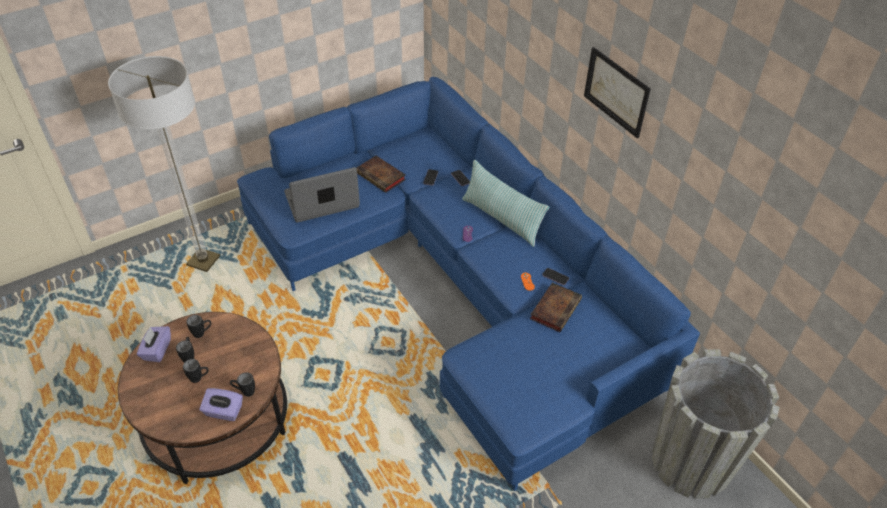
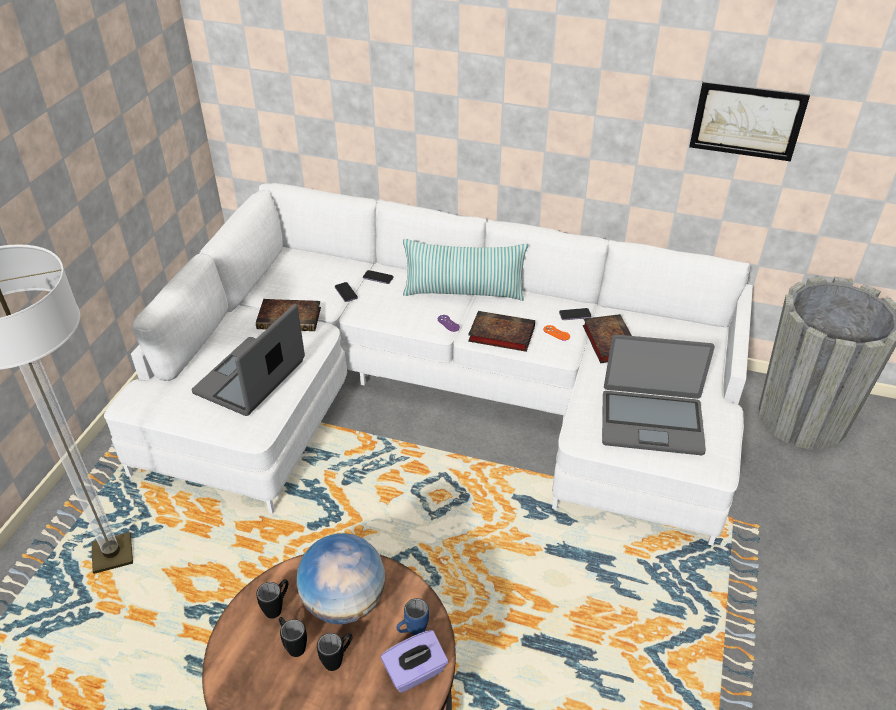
camera: 40 degrees left, 5 degrees down
(157, 350) = (239, 670): purple tissue box -> none
(232, 353) = (344, 602): none -> globe
(244, 392) = (412, 631): black mug -> blue mug
(458, 281) = (440, 394): blue sofa -> white sofa
(490, 260) = (499, 334): none -> book
(513, 377) = (651, 422): none -> laptop
(616, 92) = (577, 69): picture -> picture (747, 121)

